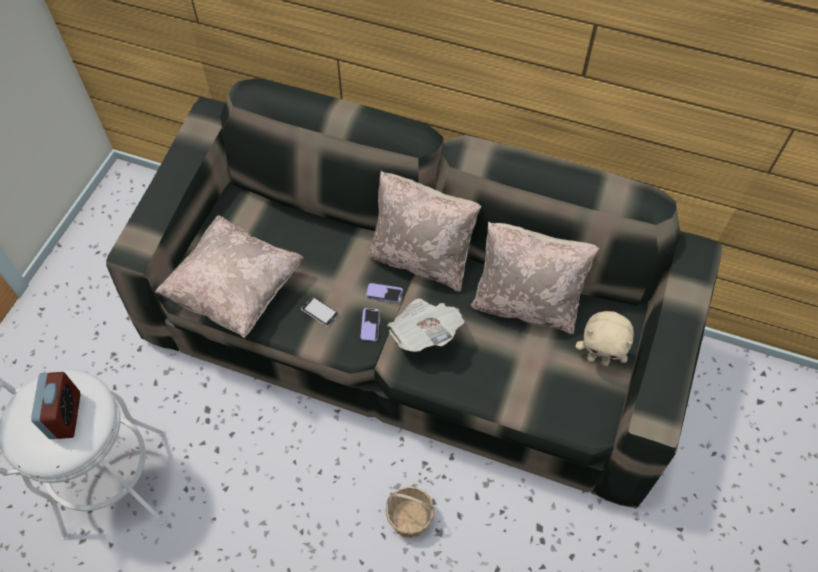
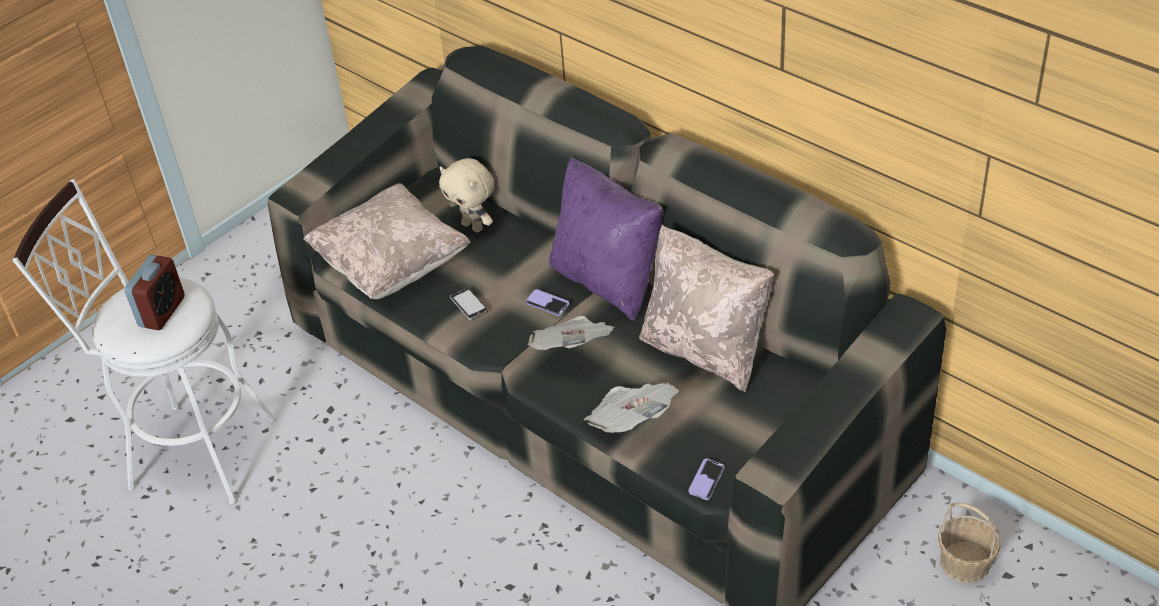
camera: 25 degrees right, 15 degrees down
(370, 325) = (516, 329): phone -> phone (706, 480)
(410, 519) = (499, 575): basket -> basket (965, 563)
(421, 258) = (607, 280): beige pillow -> purple pillow
(501, 388) = (631, 422): none -> newspaper
(598, 359) = (760, 423): beige plush toy -> beige plush toy (473, 226)

